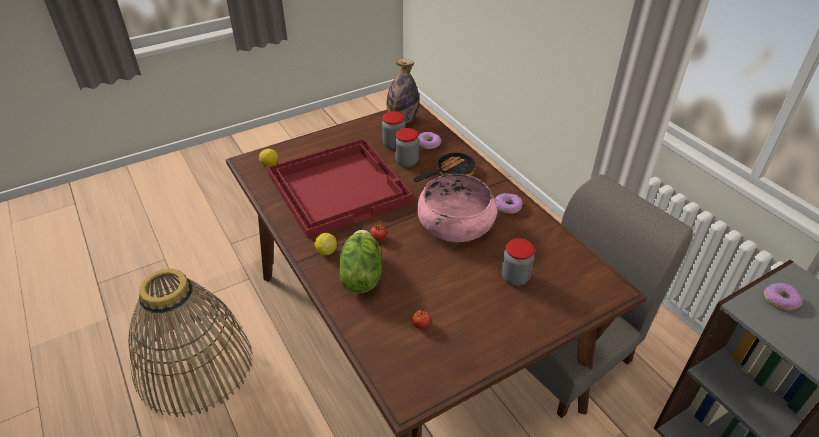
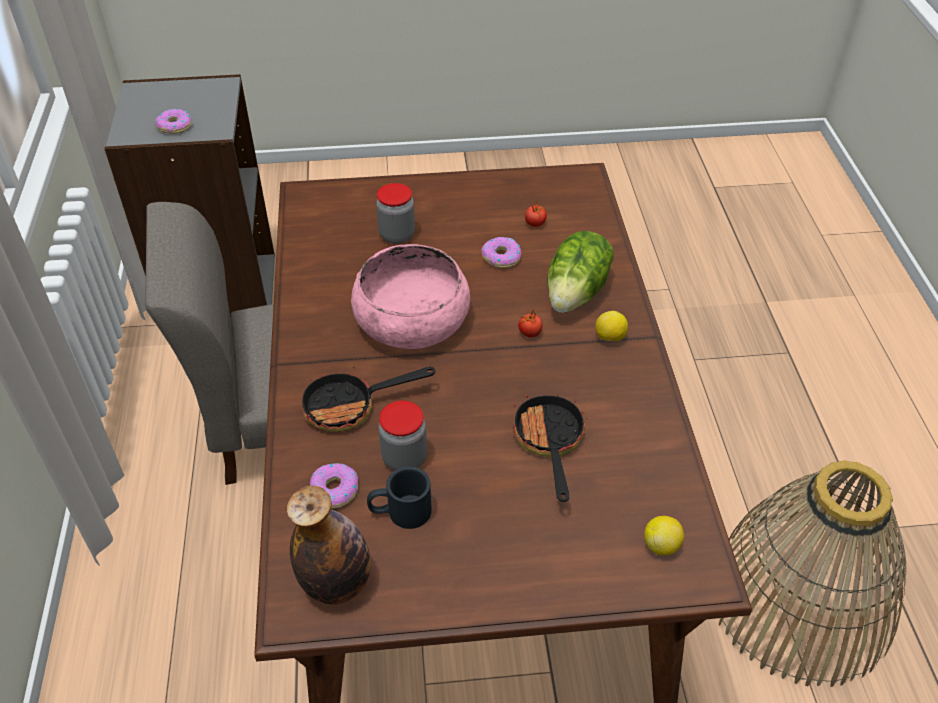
camera: 155 degrees left, 5 degrees up
(339, 187) = (549, 442): red tray -> frying pan
(394, 144) = (400, 512): jar -> black mug
(507, 206) = (319, 320): donut -> donut (501, 257)

